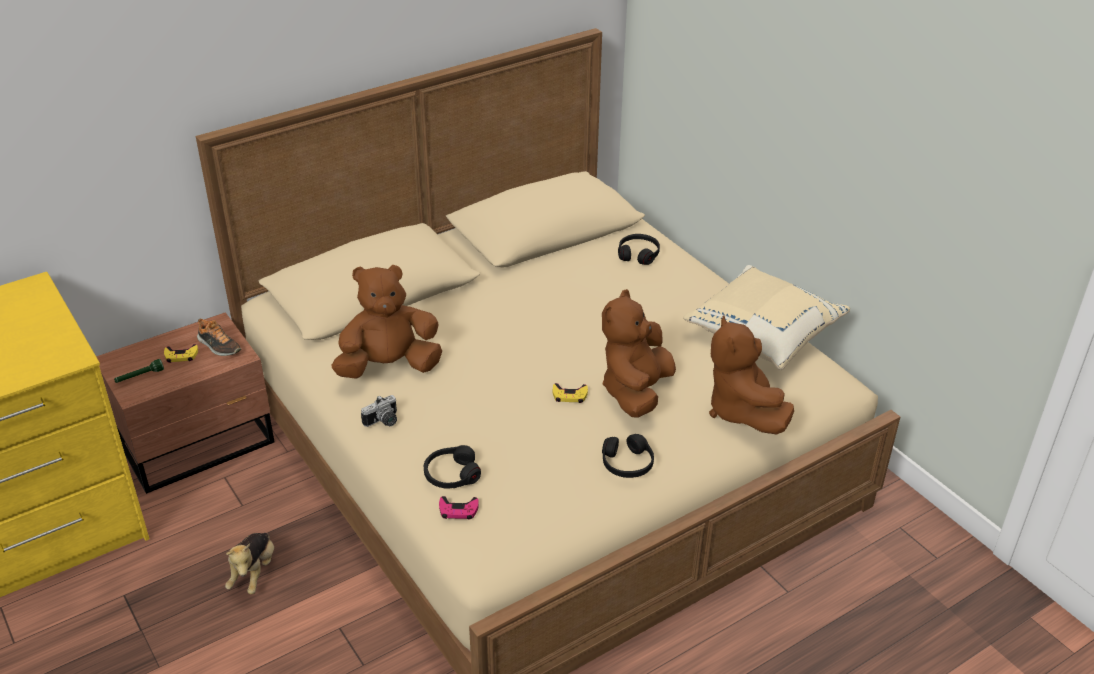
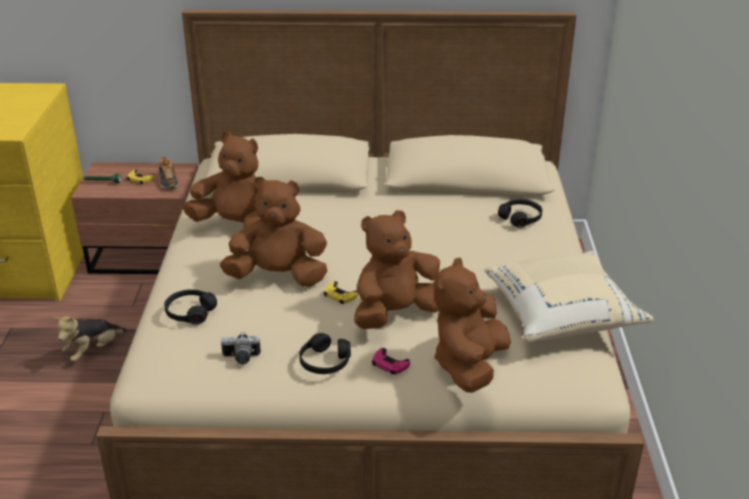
camera: 35 degrees right, 5 degrees down
(383, 422) = (190, 259): camera -> camera (241, 358)
(458, 510) = (165, 338): pink game controller -> pink game controller (389, 364)
(493, 401) = (278, 277): none -> brown plush toy

